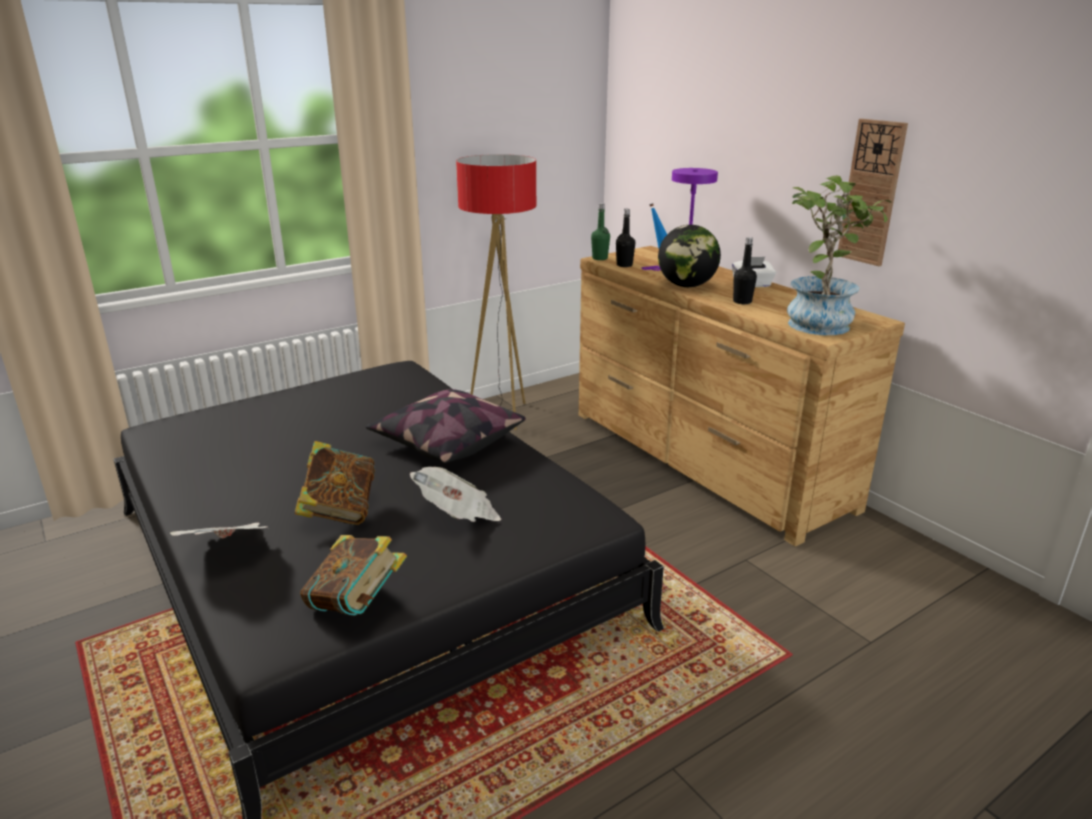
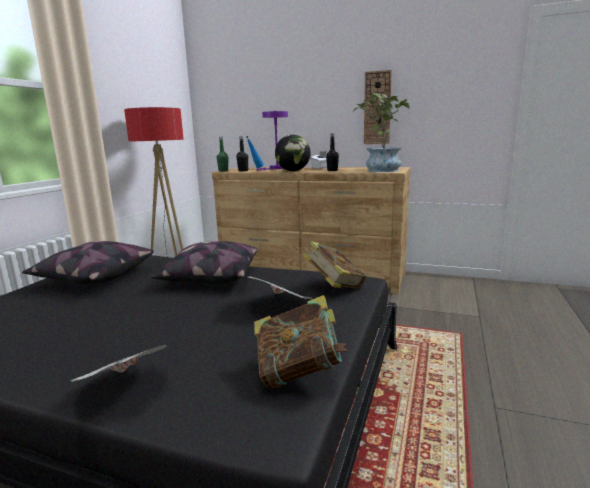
camera: 35 degrees left, 10 degrees down
(339, 511) = (191, 329): book -> book (334, 287)
(343, 399) = (94, 277): none -> pillow

